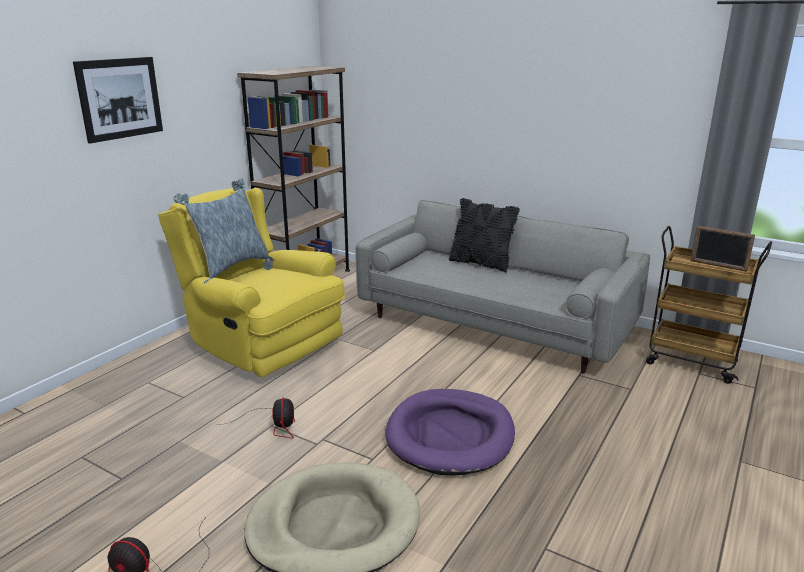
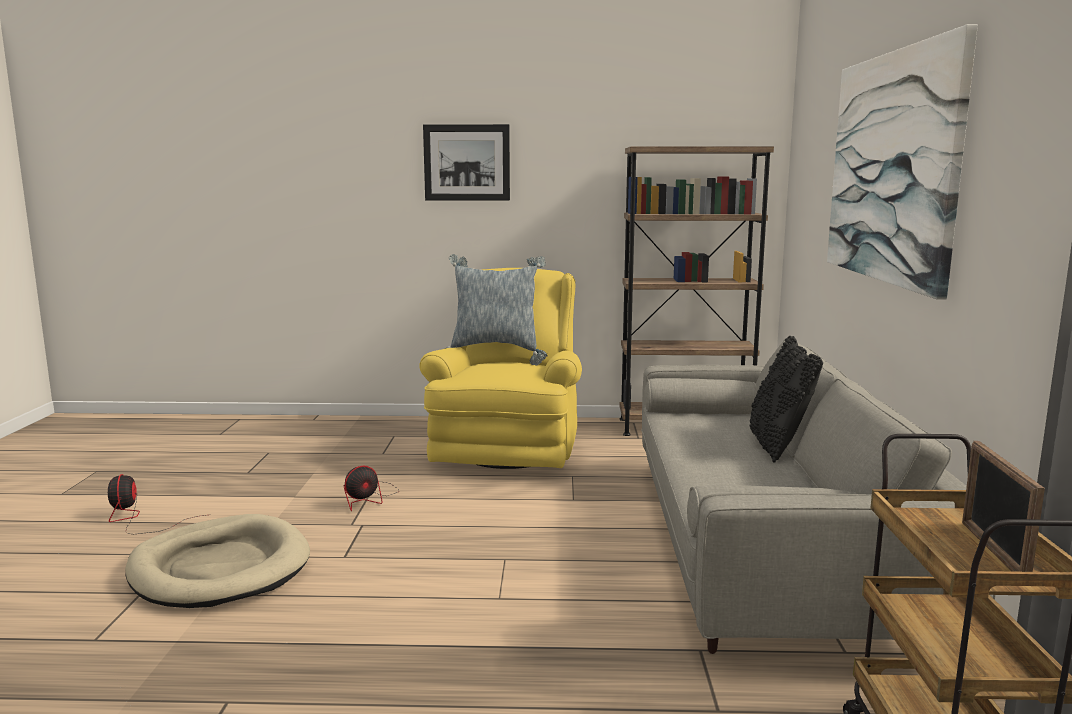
camera: 60 degrees right, 10 degrees down
(450, 435) = (426, 587): purple dog bed -> none
(498, 90) = (891, 167): none -> picture

